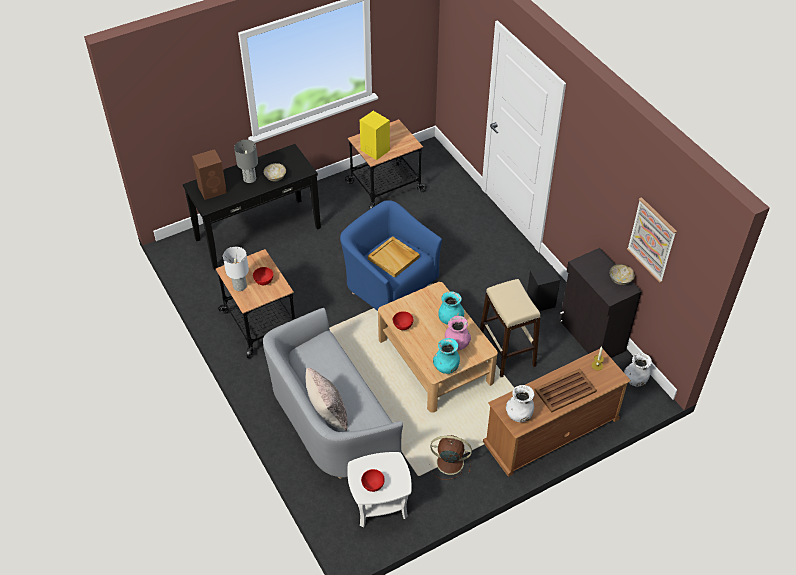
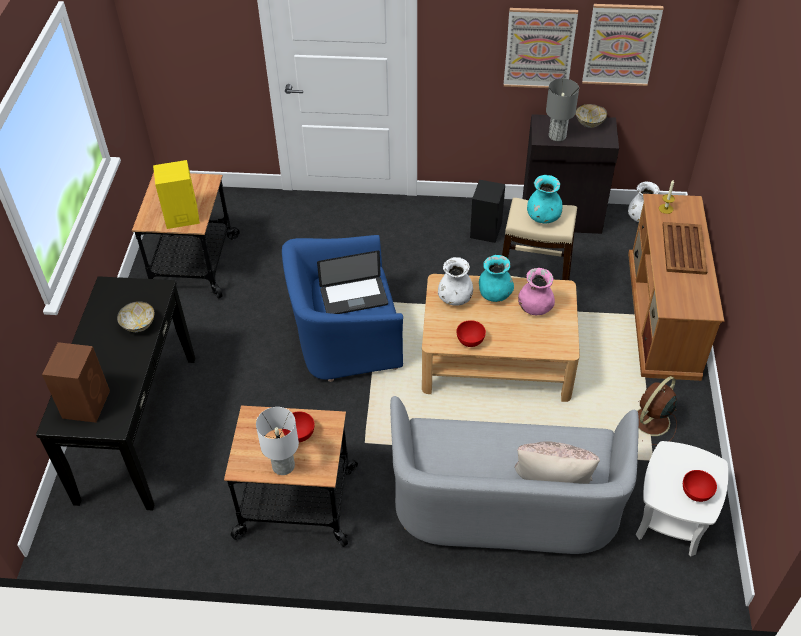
camera: 55 degrees left, 0 degrees up
(250, 178) = (110, 352): grey table lamp -> grey table lamp (557, 135)
(394, 258) = (354, 297): beige tray -> laptop
(446, 367) = (562, 334): turquoise vase -> turquoise vase (543, 217)
(519, 414) = (693, 300): white vase -> white vase (455, 298)
(611, 204) = (539, 48): none -> picture

